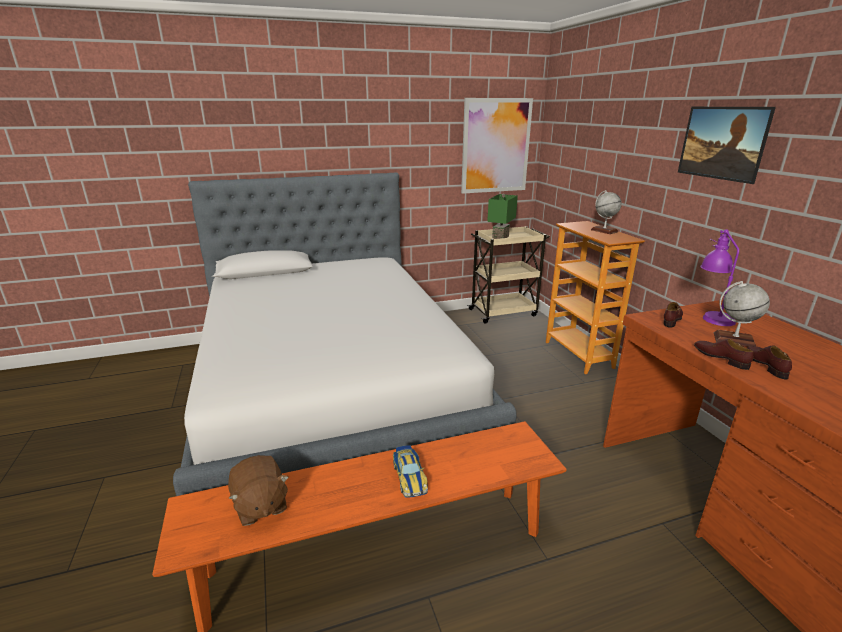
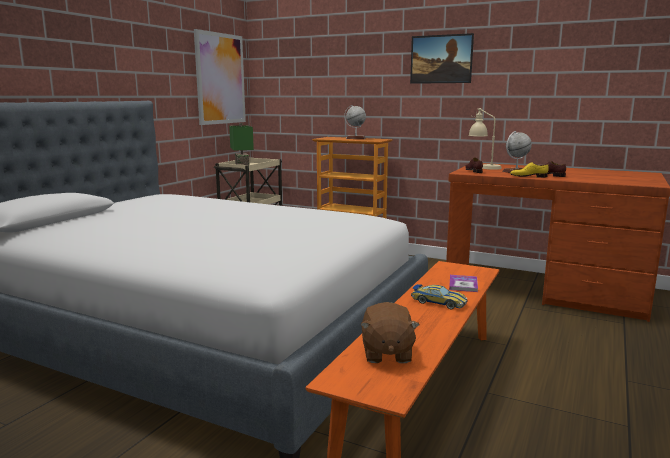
camera: 45 degrees left, 10 degrees down
(260, 505) = (386, 353): brown plush toy -> brown plush toy turned 75 degrees clockwise
(479, 468) = (463, 284): none -> book
(711, 314) = (483, 167): purple table lamp -> beige table lamp
(720, 358) = (528, 176): brown shoe -> yellow shoe

